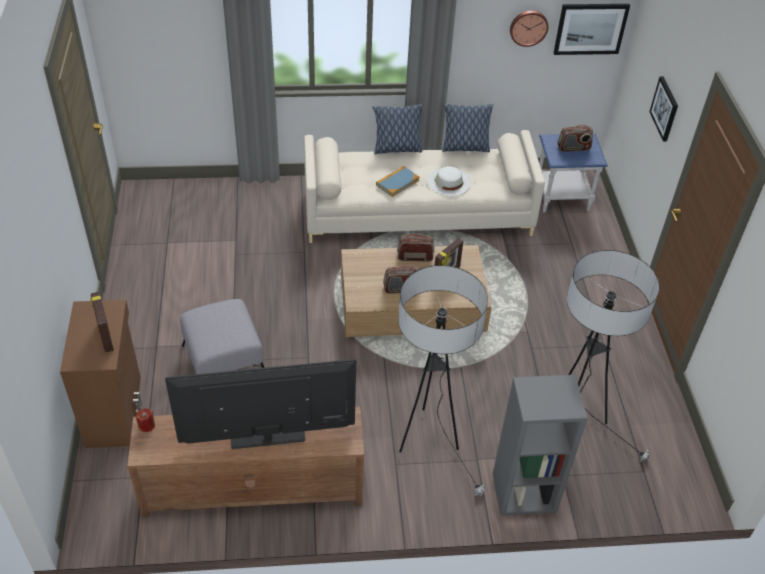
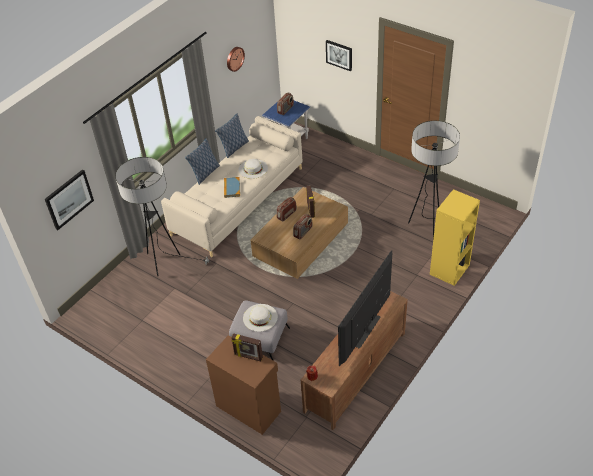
camera: 45 degrees left, 0 degrees up
(222, 328) = (260, 317): none -> white hat
(429, 442) = (391, 286): floor lamp -> floor lamp (164, 263)
(523, 493) = (449, 270): grey bookcase -> yellow bookcase
(590, 28) = (259, 40): picture -> picture (69, 199)

